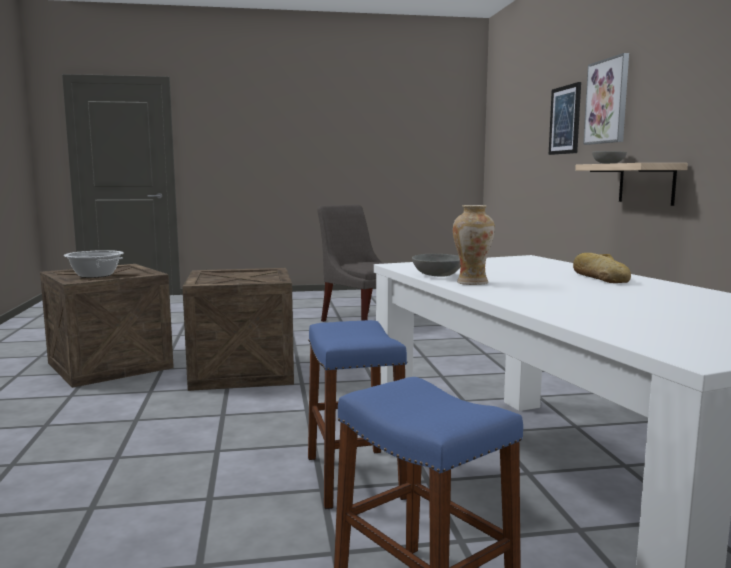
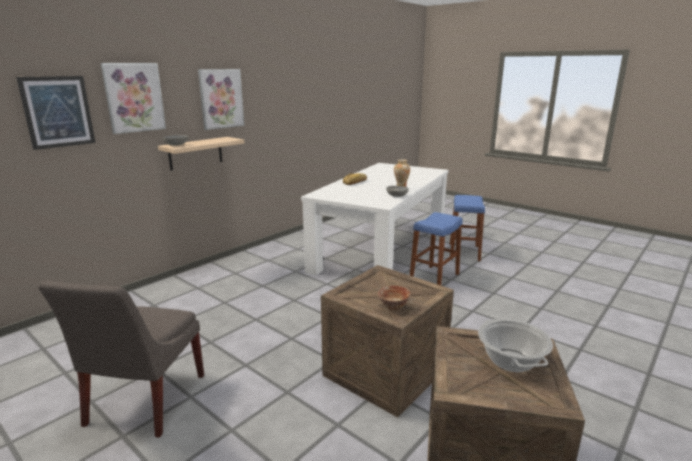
camera: 130 degrees left, 10 degrees up
(217, 273) = (393, 307): none -> bowl
(690, 94) = (221, 98): none -> picture

